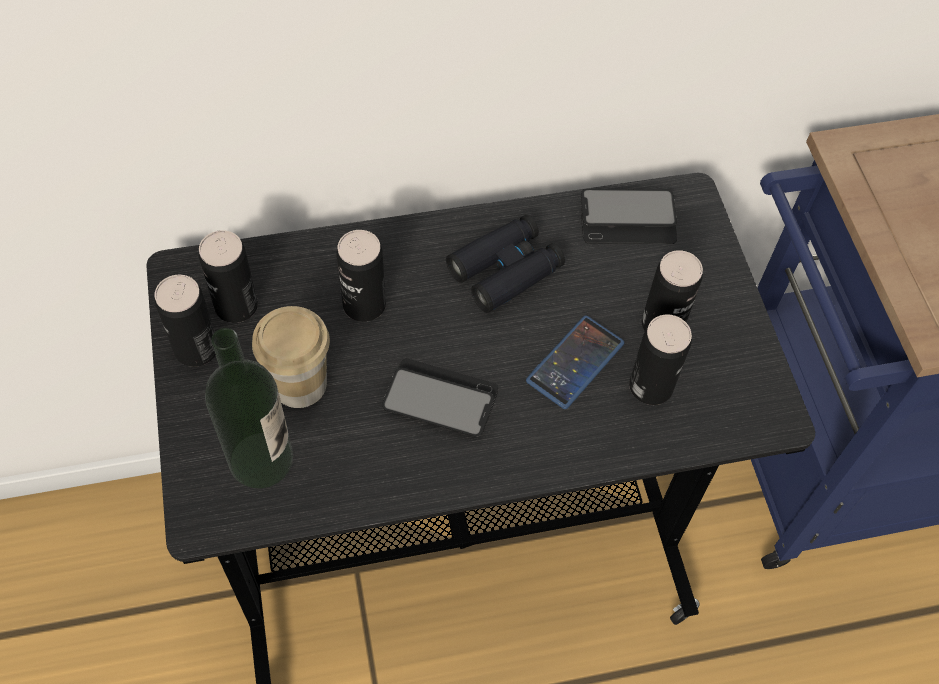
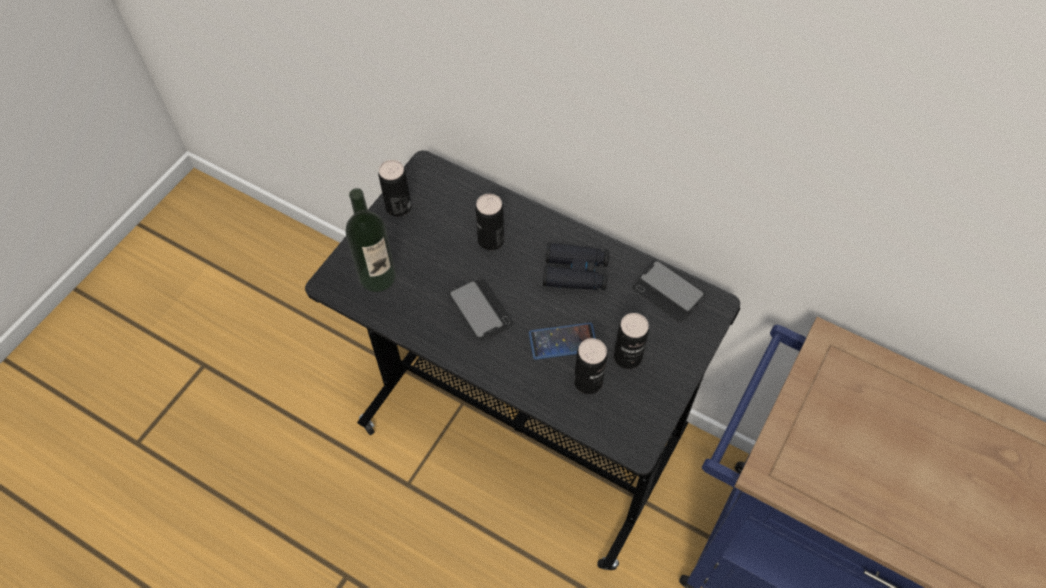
camera: 45 degrees right, 0 degrees up
(236, 306) = (434, 200): can -> none
(299, 384) = (426, 255): cup -> none

